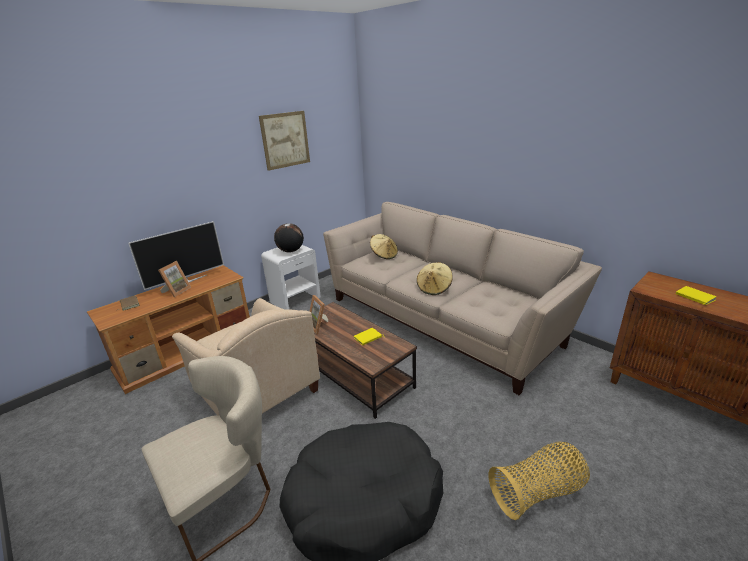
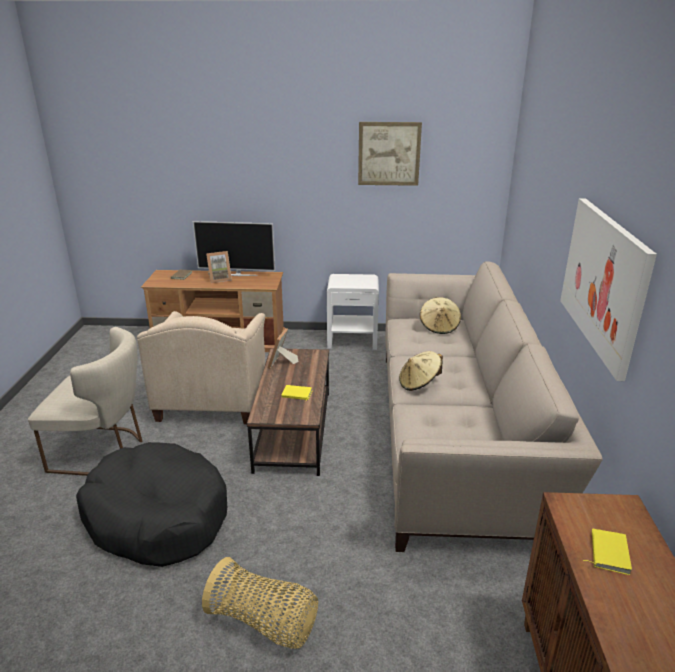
camera: 45 degrees right, 0 degrees up
(290, 251) = (354, 282): globe -> none
(552, 170) = (603, 281): none -> picture

